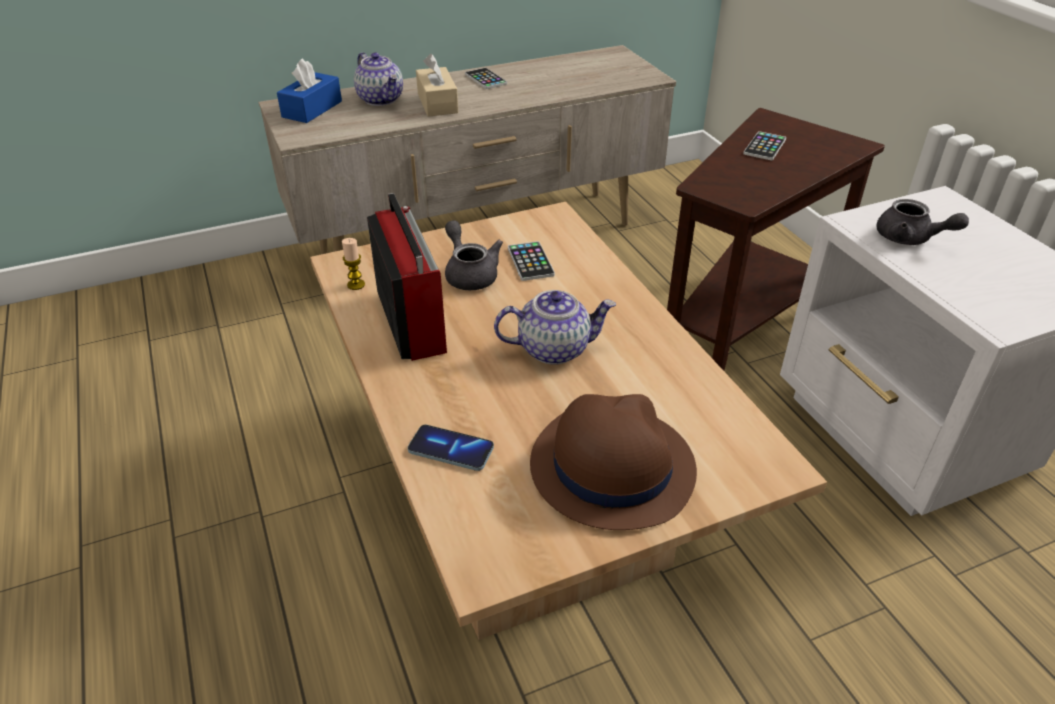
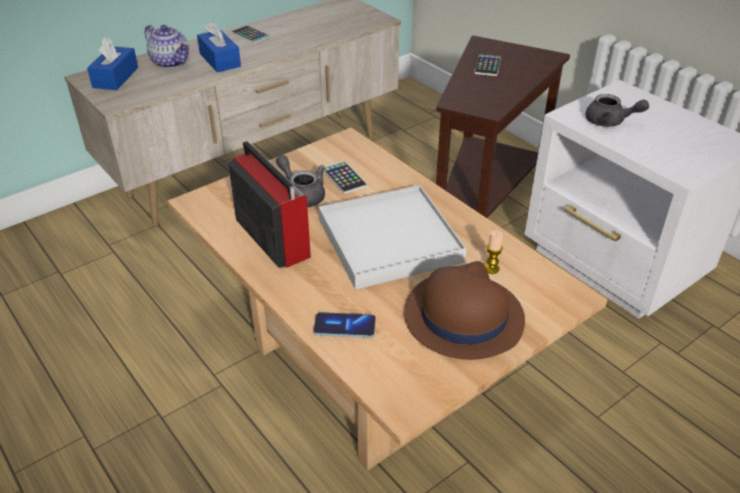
camera: 15 degrees left, 0 degrees up
(356, 285) = (215, 217): candle -> candle (491, 268)
(437, 103) = (220, 60): beige tissue box -> blue tissue box
(554, 348) = (389, 240): teapot -> white tray

